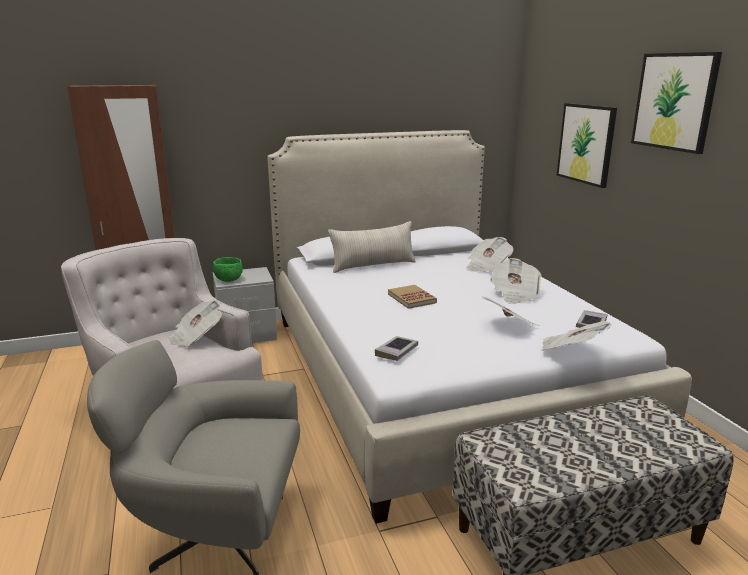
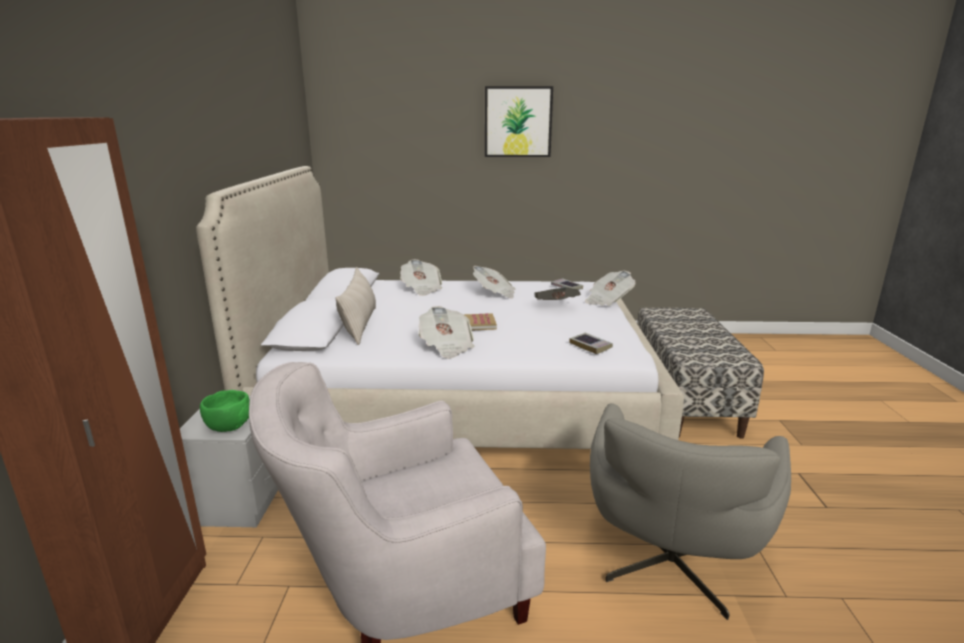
camera: 70 degrees left, 0 degrees up
(195, 337) = (406, 472): newspaper -> newspaper (446, 346)
(586, 144) = (426, 164): picture -> none

